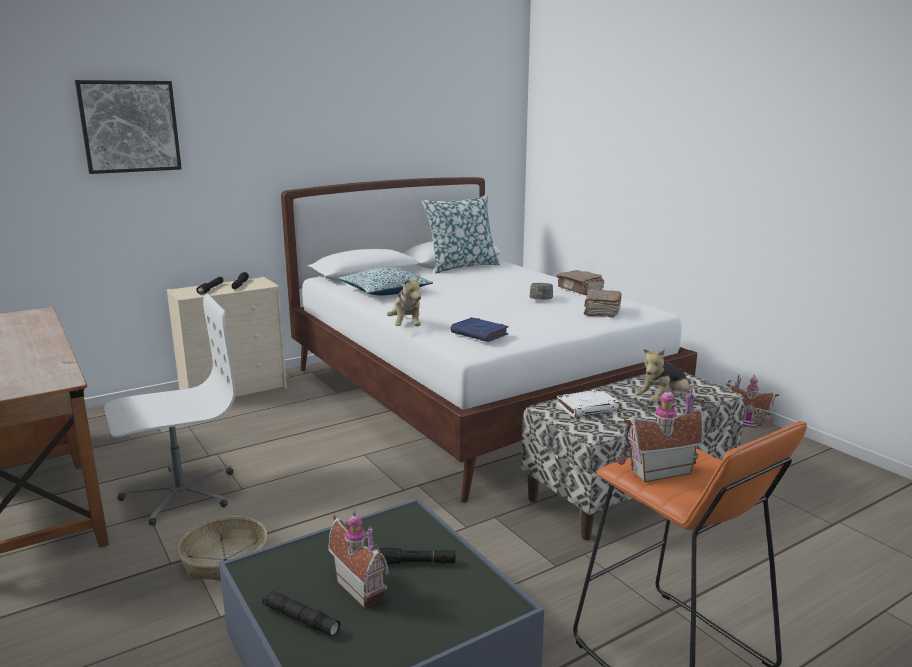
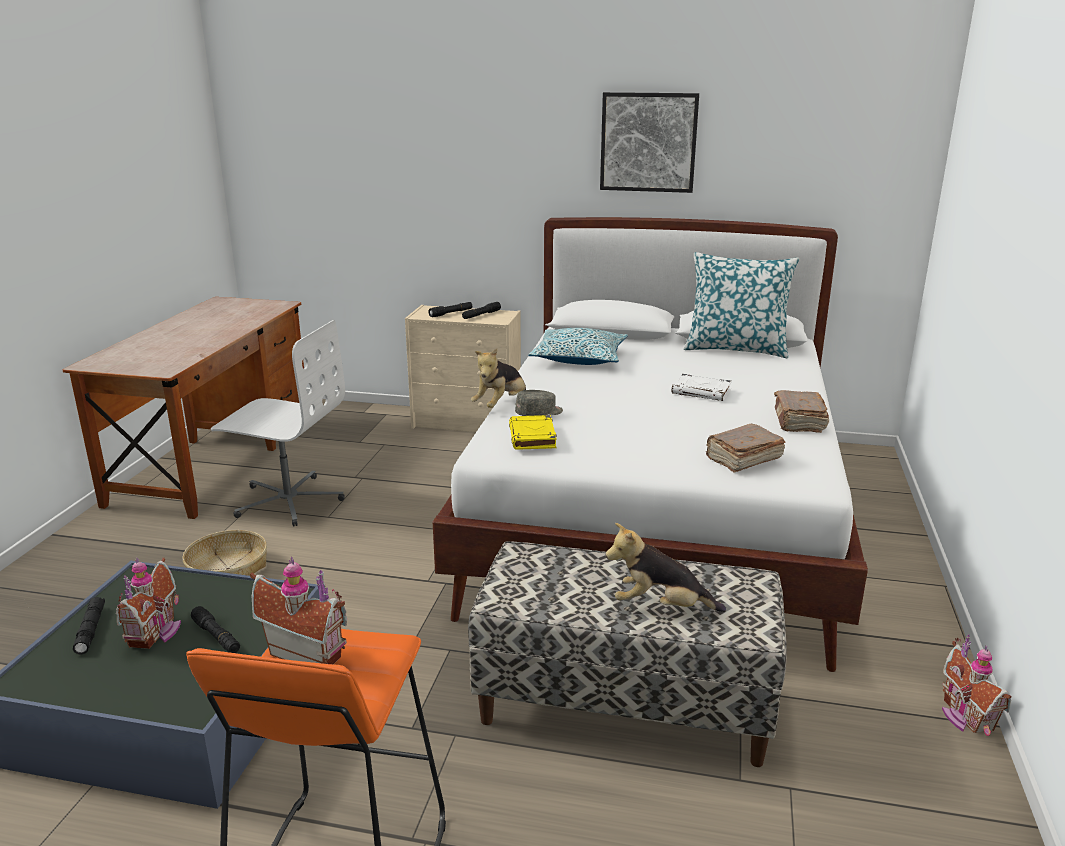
camera: 45 degrees right, 5 degrees up
(130, 126) = (402, 136): picture -> picture (648, 142)
(480, 334) = (533, 437): blue book -> yellow book
(541, 298) = (719, 418): grey cap -> grey cap (539, 413)
(588, 407) = (561, 571): white book -> white book (702, 392)

